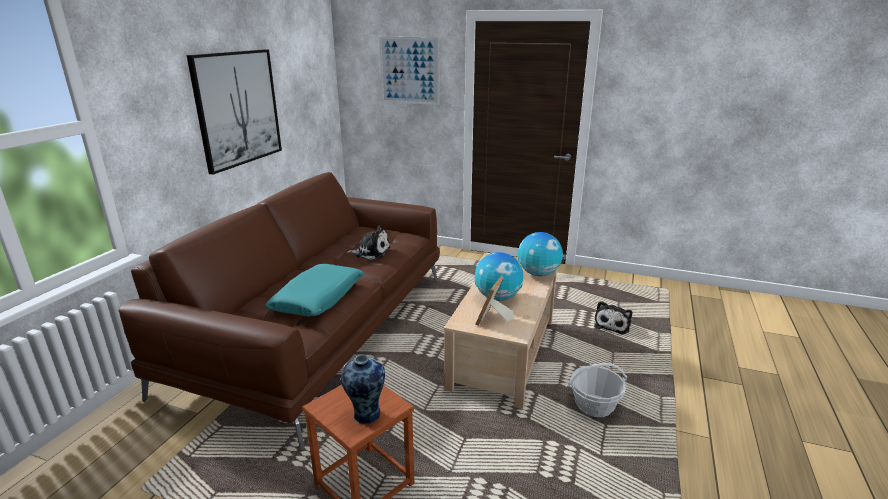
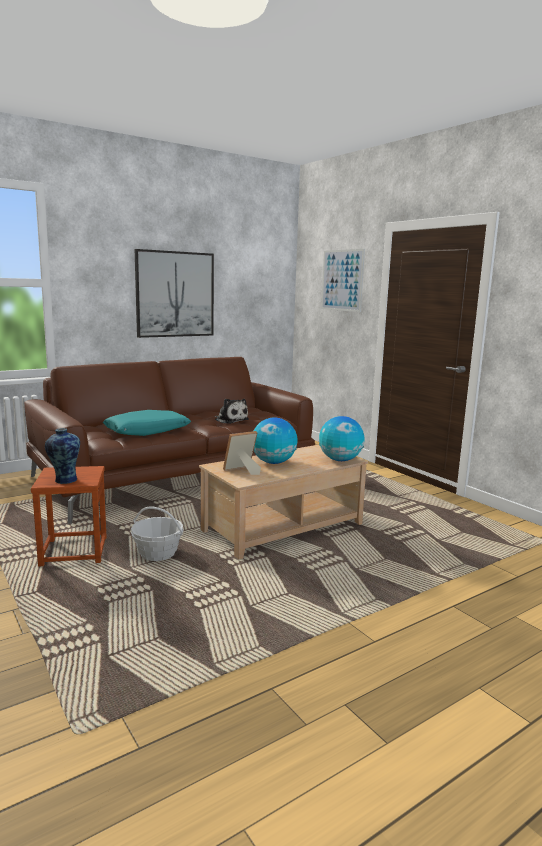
camera: 35 degrees right, 10 degrees down
(594, 406) = (301, 581): basket -> basket (157, 554)
(612, 325) = (423, 544): plush toy -> none

